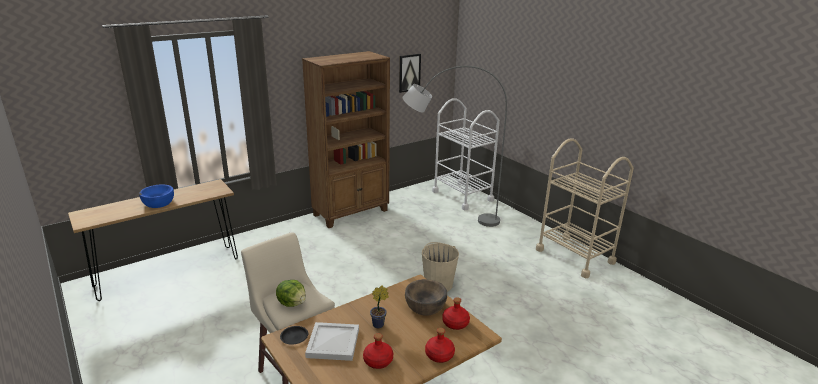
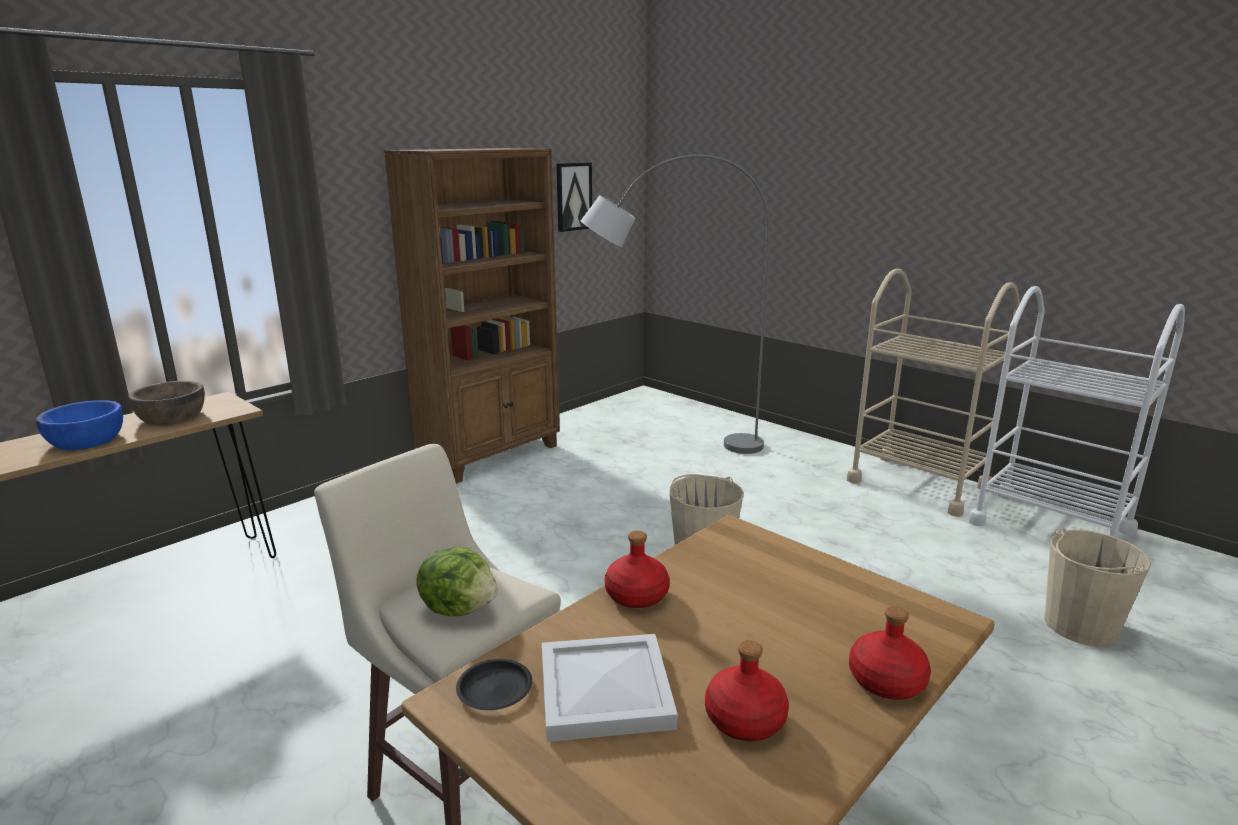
camera: 10 degrees left, 5 degrees down
(379, 324) = (699, 628): potted plant -> none
(425, 306) = (780, 574): brown bowl -> brown bowl (172, 417)
(455, 323) = (872, 603): red bottle -> red bottle (637, 596)
(462, 196) = (680, 413): white cart -> white cart (1051, 527)
(612, 344) = (1080, 625): none -> beige bucket

